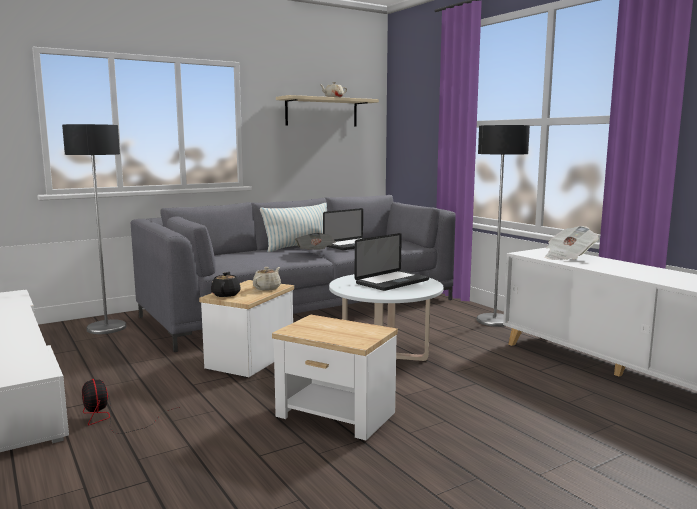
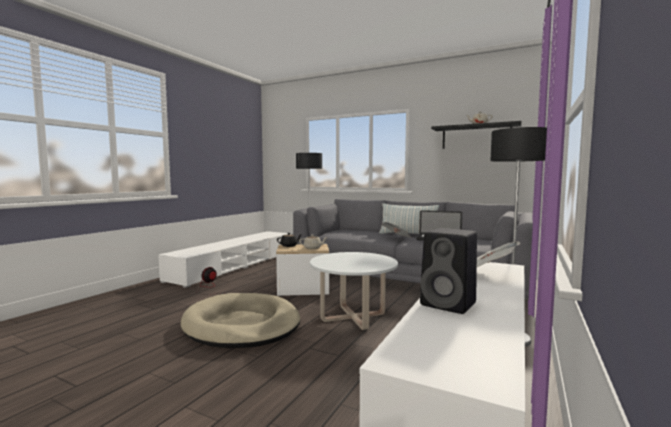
camera: 60 degrees right, 5 degrees down
(321, 112) = (476, 137): beige shelf -> black shelf
(335, 416) = (242, 325): side table -> beige dog bed
(392, 282) = (362, 261): laptop -> none
(647, 275) = (450, 304): none -> black speaker

